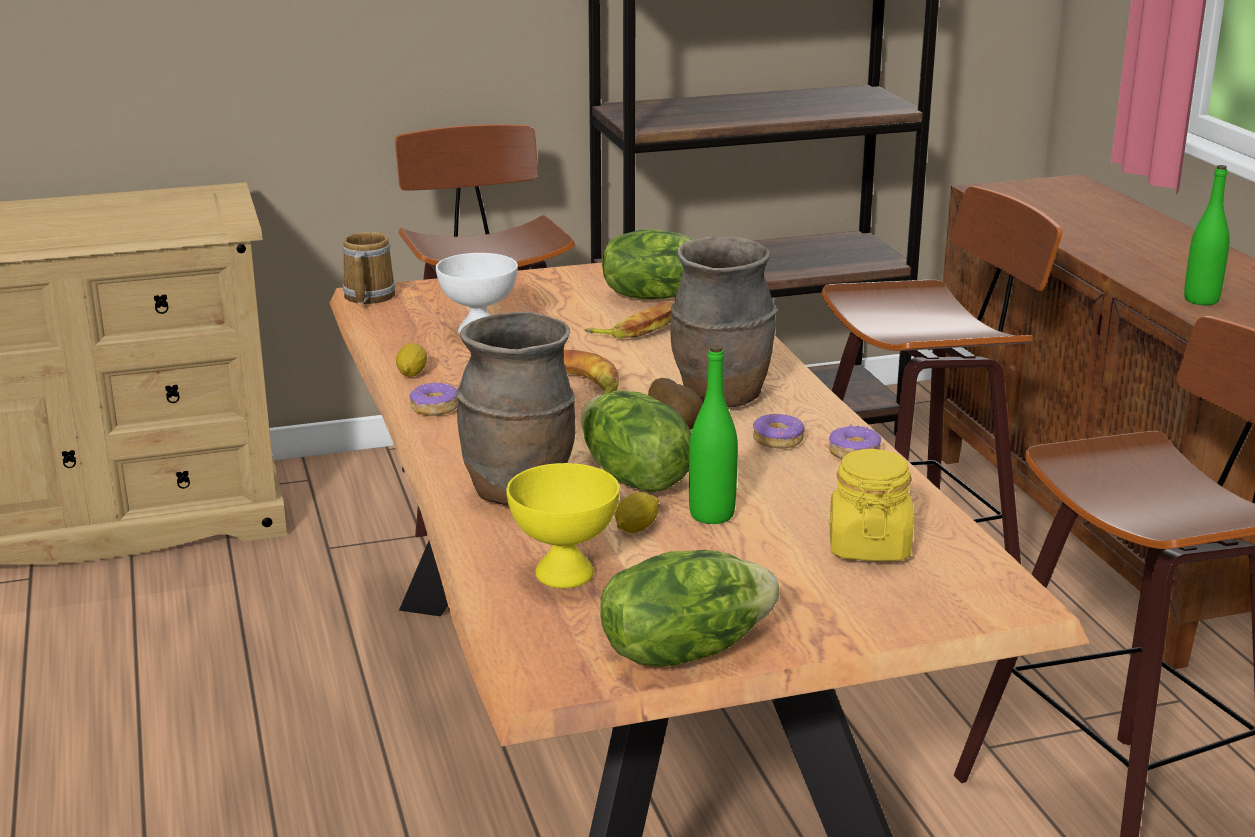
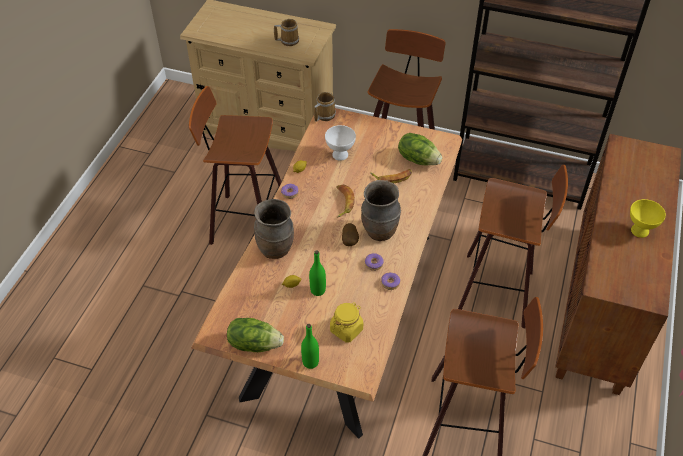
camera: 35 degrees right, 25 degrees up
(159, 217) = (288, 40): none -> mug
(211, 694) = (245, 222): none -> stool
(566, 573) = (255, 294): yellow bowl -> yellow bowl (640, 231)
(632, 478) = (312, 260): lettuce -> none
(1201, 300) = (610, 264): green bottle -> green bottle (310, 362)

